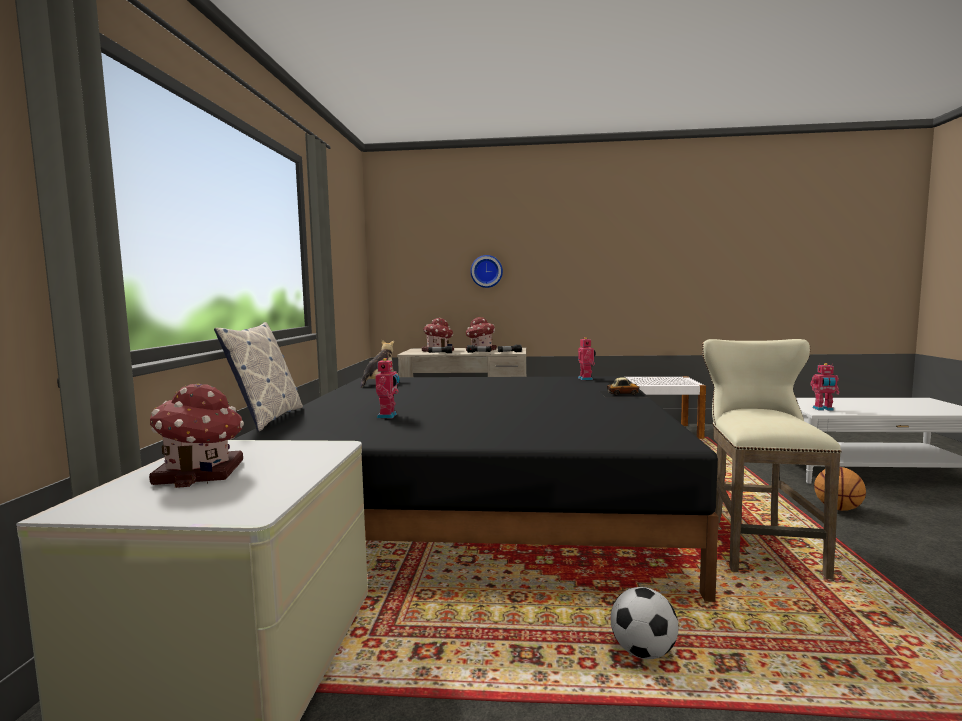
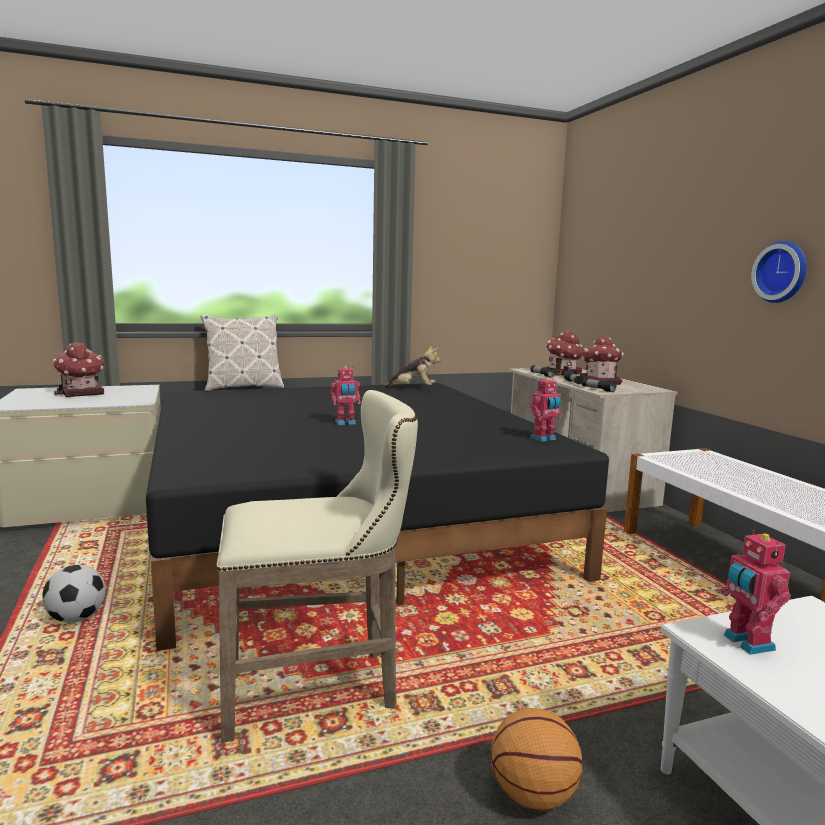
camera: 65 degrees right, 5 degrees up
(388, 416) = (265, 404): toy robot -> toy robot (345, 423)
(486, 271) = (653, 271): wall clock -> wall clock (782, 272)
(623, 393) = (445, 455): toy car -> none

